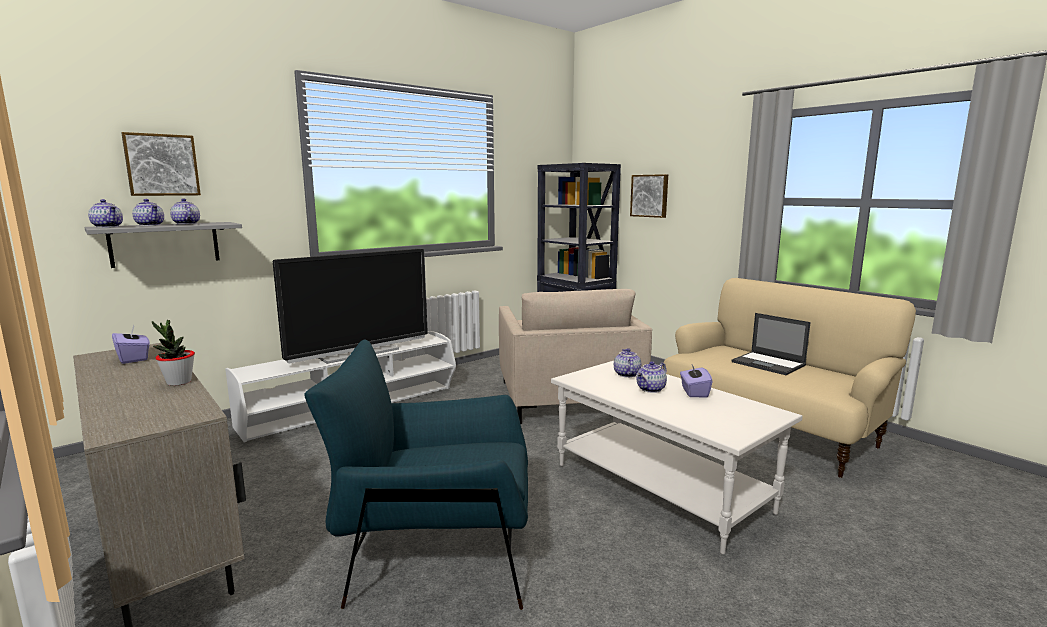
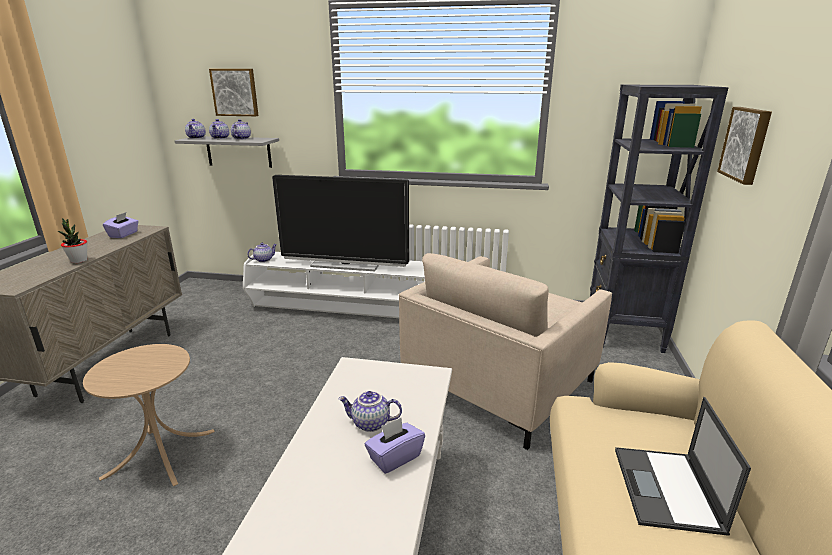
camera: 50 degrees right, 10 degrees up
(436, 553) = (160, 453): blue armchair -> beige side table
(626, 374) = (403, 391): teapot -> teapot (263, 260)

